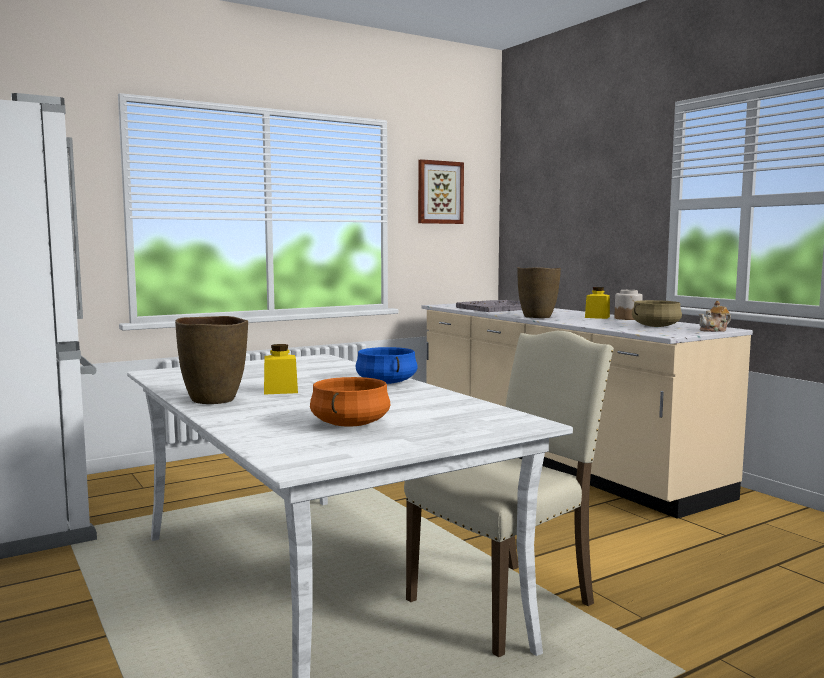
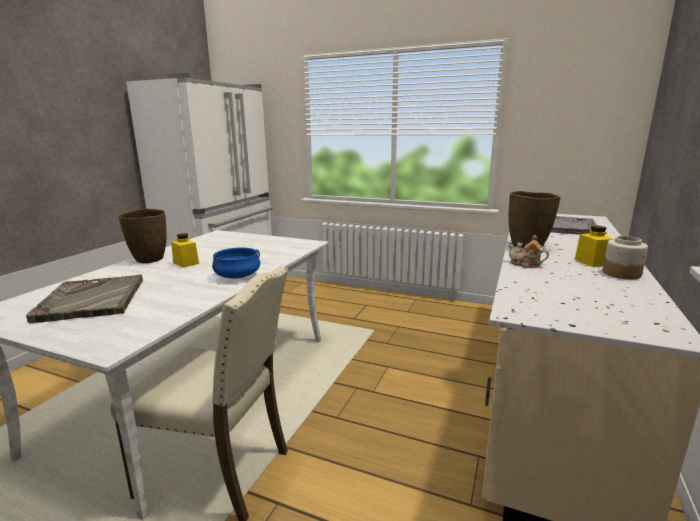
camera: 55 degrees right, 10 degrees up
(351, 424) = (91, 300): orange cooking pot -> grey tray
(439, 192) = (564, 103): picture -> none
(655, 326) = (583, 295): beige cooking pot -> none
(714, 330) = (628, 330): teapot -> teapot (525, 264)

